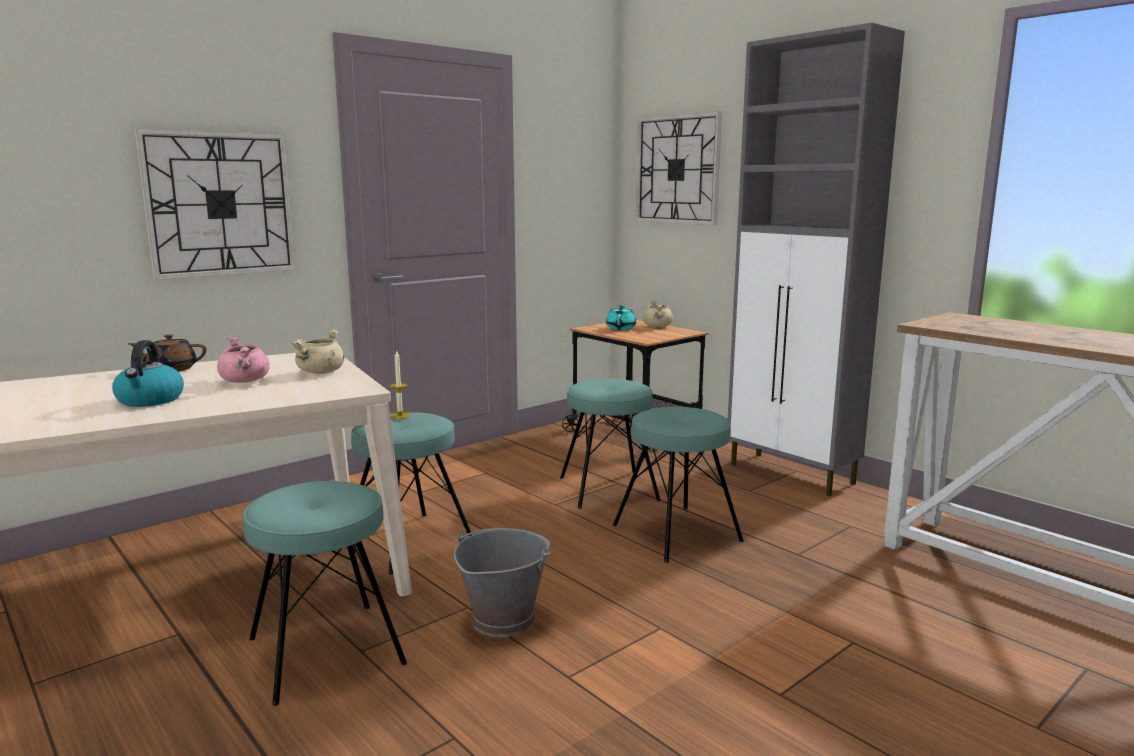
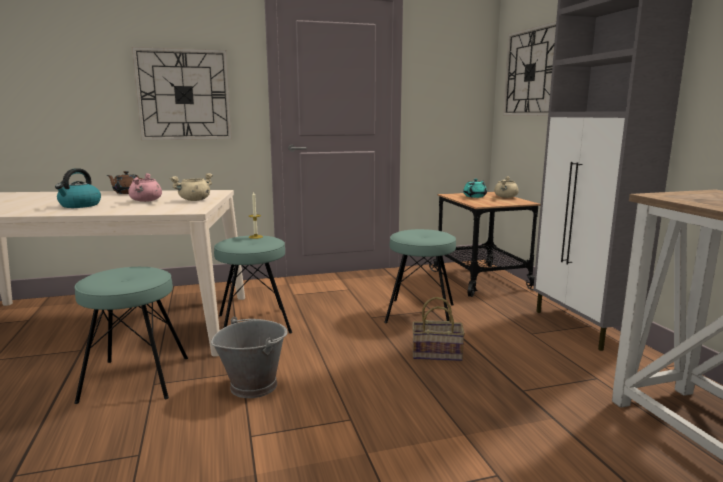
camera: 25 degrees right, 0 degrees up
(676, 533) = (438, 354): turquoise stool -> basket

